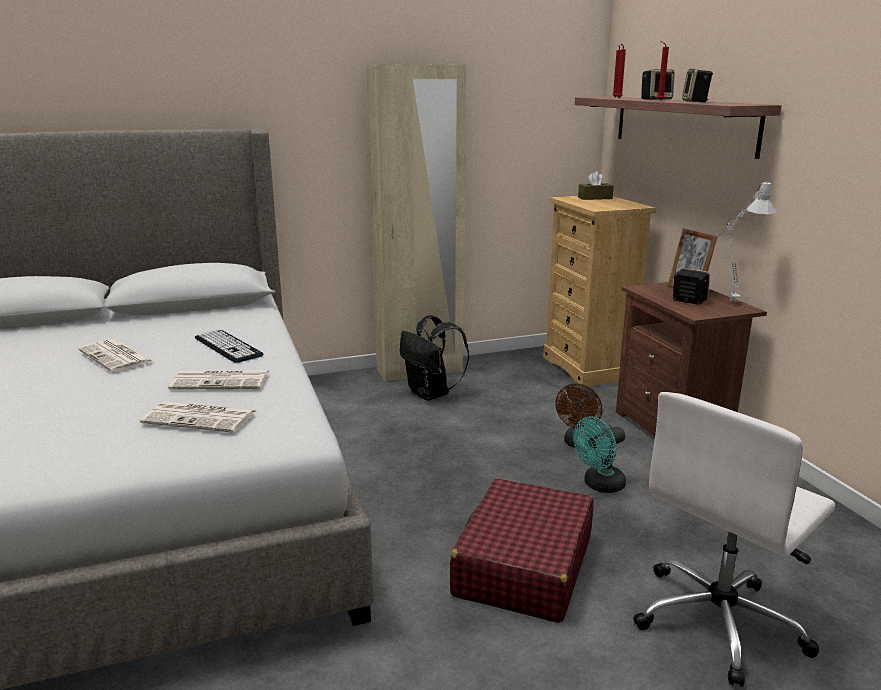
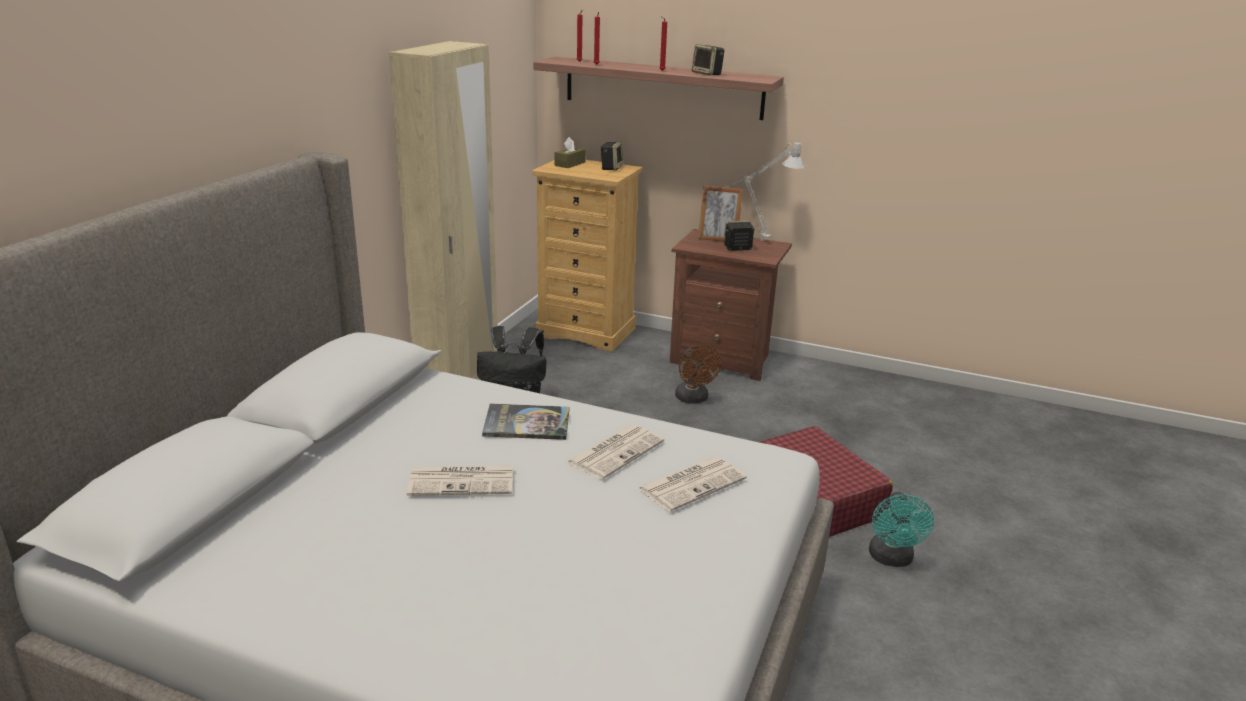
camera: 50 degrees left, 5 degrees up
(228, 347) = (527, 423): keyboard -> book
(599, 485) = (755, 422): turquoise fan -> turquoise fan (892, 559)
(656, 99) = (646, 68): speaker -> speaker (611, 168)
(720, 621) = (933, 468): white office chair -> none

